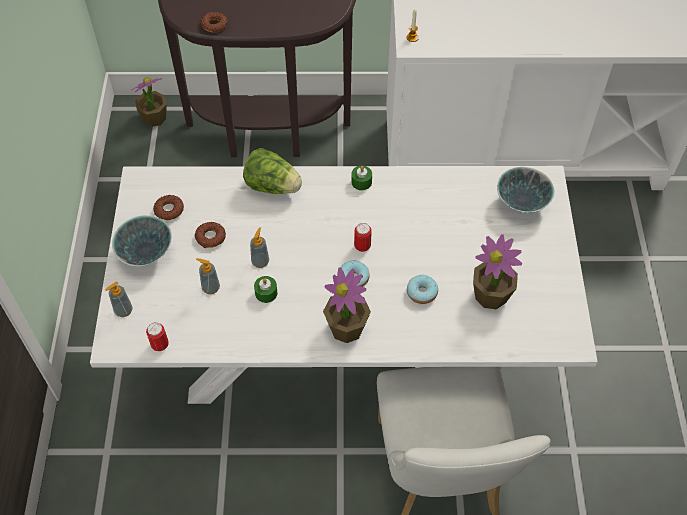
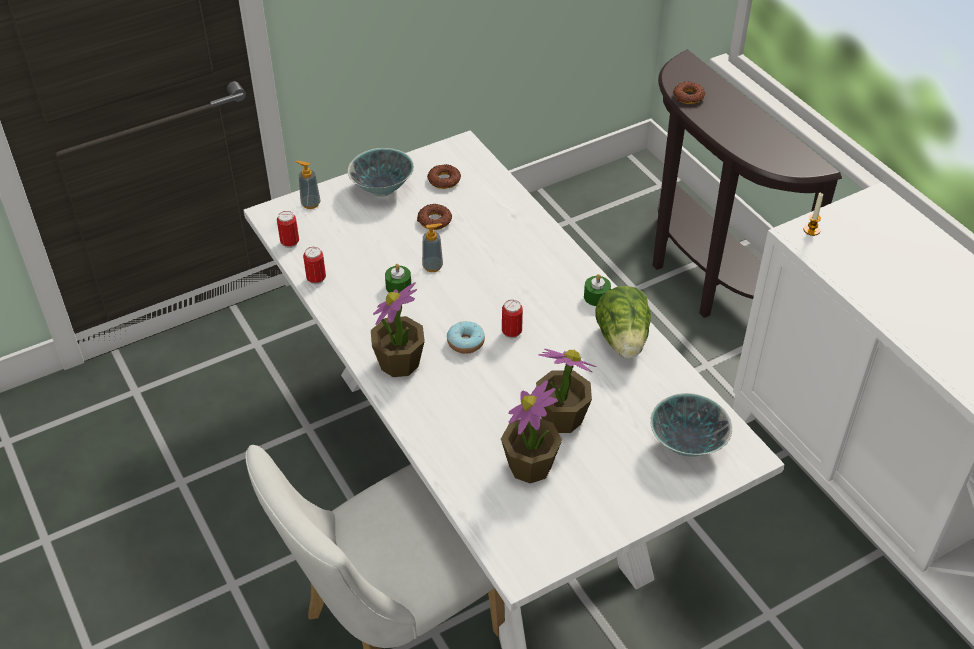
camera: 60 degrees right, 10 degrees down
(154, 118) = (646, 188): potted plant -> potted plant (561, 418)
(211, 288) = (376, 247): soap dispenser -> none
(217, 344) = (316, 279): none -> can
(272, 186) = (532, 235): lettuce -> lettuce (623, 340)
(421, 292) = (488, 404): donut -> none

